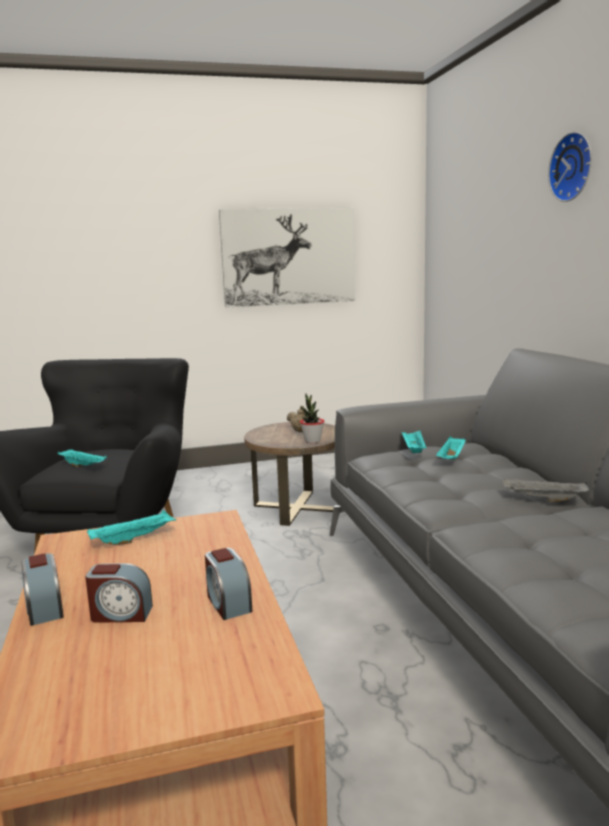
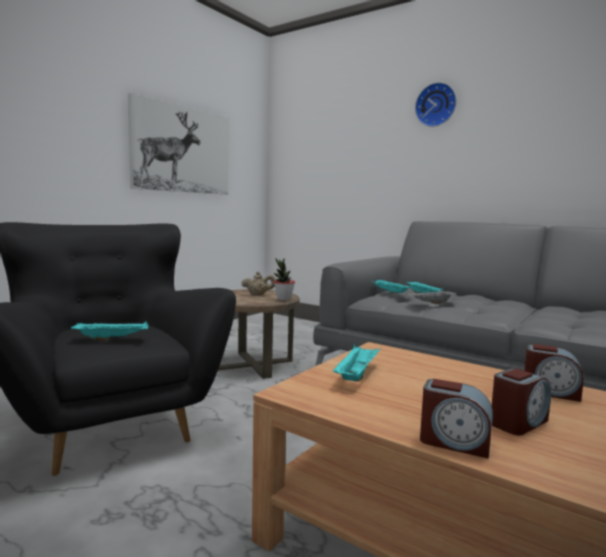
camera: 40 degrees left, 5 degrees down
(543, 499) = (523, 306): grey tray -> grey tray (431, 303)

